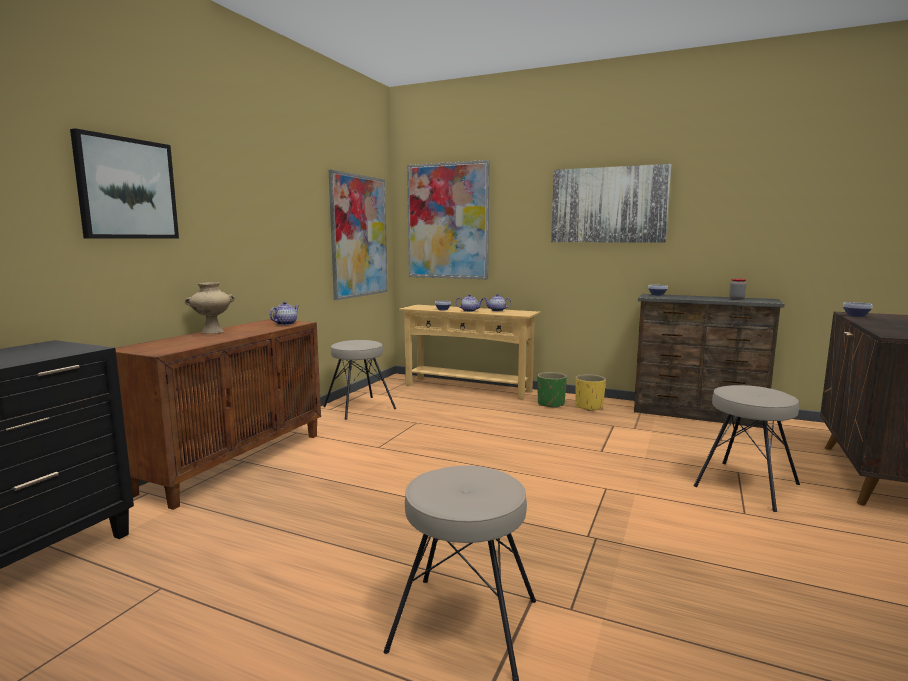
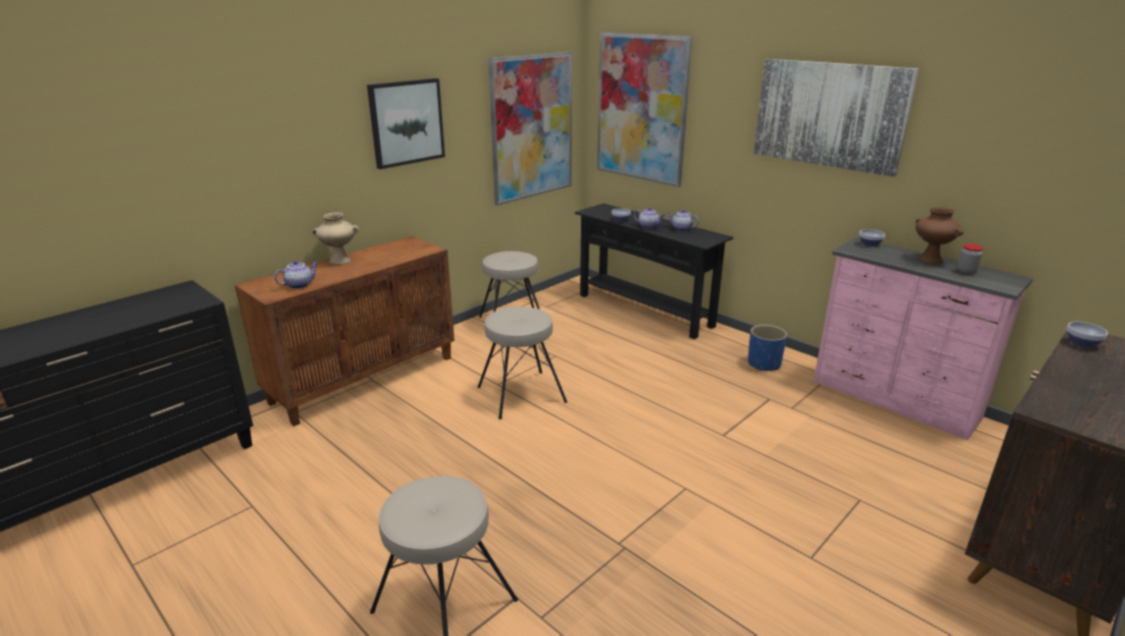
camera: 20 degrees right, 15 degrees up
(127, 189) = (247, 133): picture -> picture (406, 122)
(285, 324) = (415, 250): teapot -> teapot (299, 285)
(467, 388) = (645, 310): beige console table -> black console table
(551, 404) = (721, 352): green planter -> none
(589, 407) = (764, 364): yellow planter -> blue planter
(698, 415) = (894, 400): brown dresser -> pink dresser
(705, 297) = (929, 259): none -> brown vase
(745, 485) = (850, 520): beige stool -> beige stool (521, 394)

